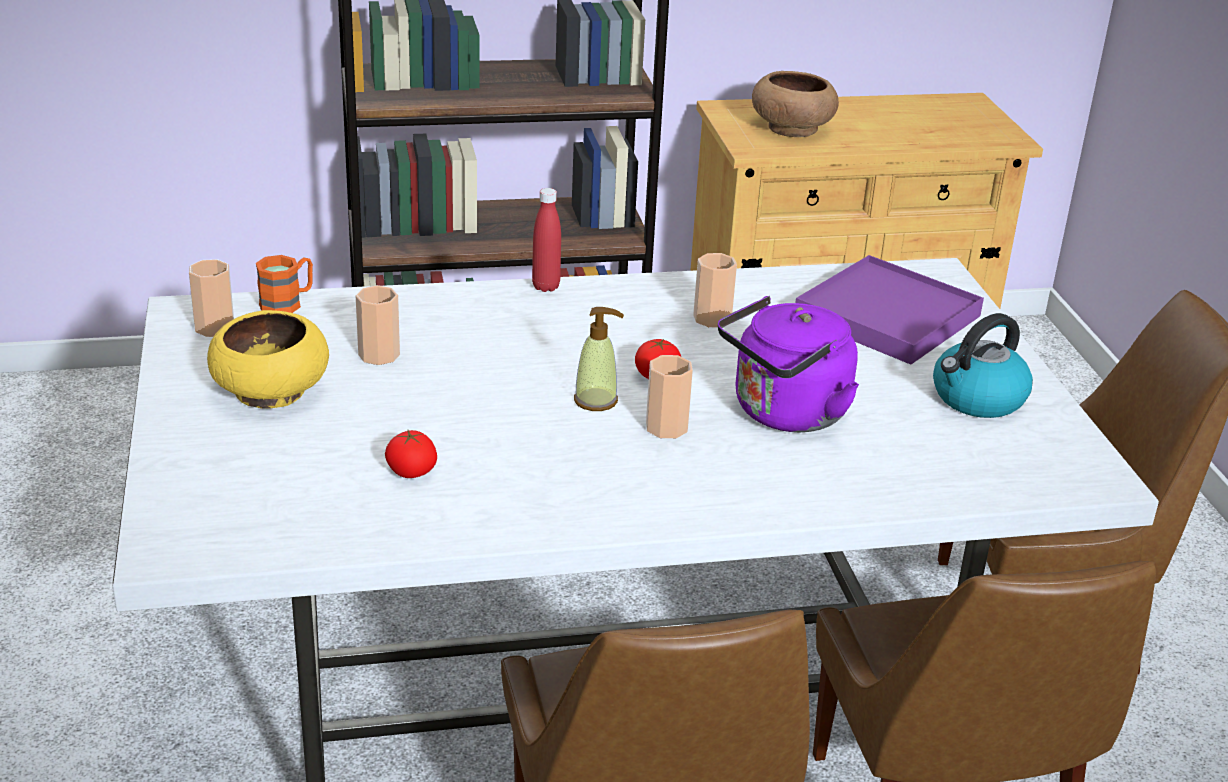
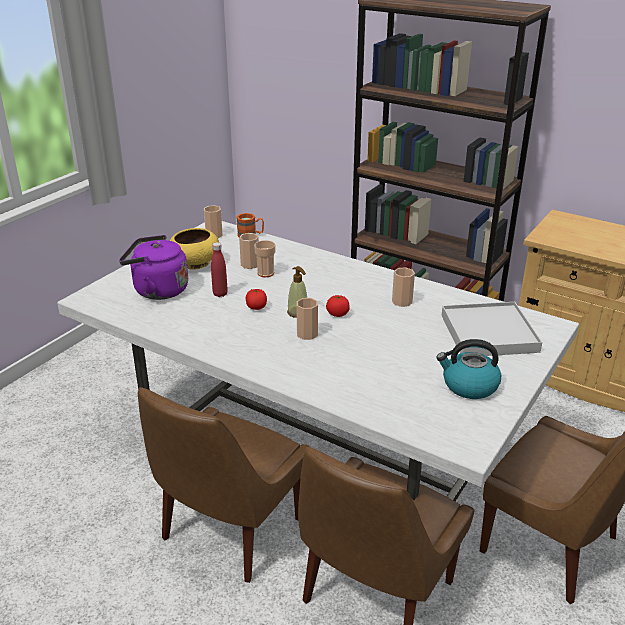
camera: 45 degrees right, 0 degrees up
(411, 472) = (192, 308): tomato -> tomato (256, 307)
(432, 359) = (265, 273): none -> cup
(546, 286) = (353, 263): red bottle -> red bottle (220, 294)
(785, 414) = (365, 351): purple kettle -> purple kettle (157, 290)
(791, 128) = (580, 235): brown bowl -> none
(887, 316) = (489, 333): purple tray -> white tray

